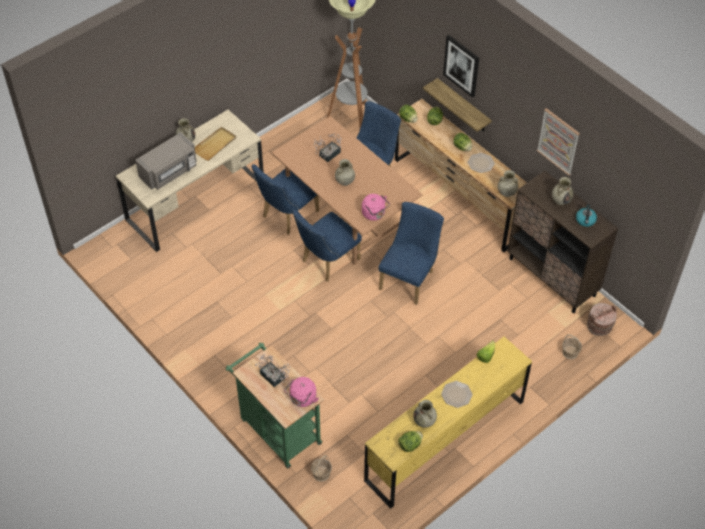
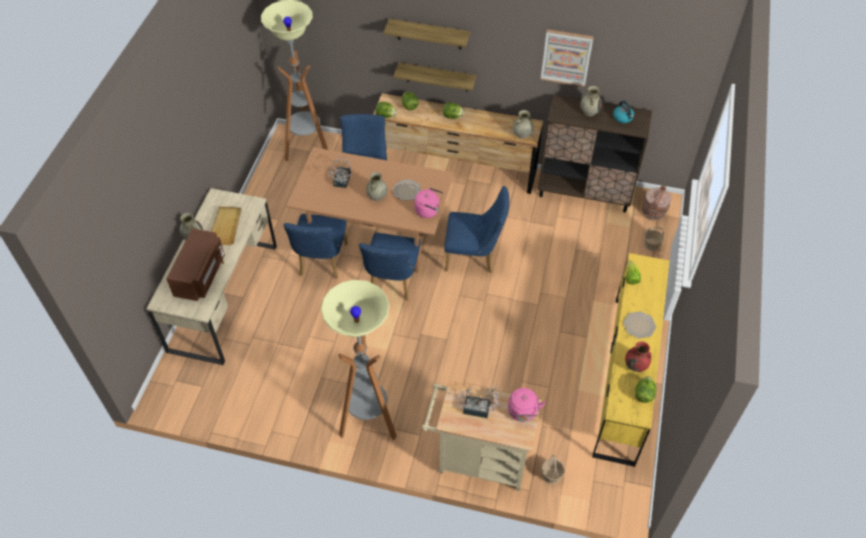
camera: 35 degrees left, 0 degrees up
(169, 172) = (201, 275): grey microwave -> brown microwave
(223, 354) = (369, 422): none -> floor lamp
(277, 428) = (477, 459): green cart -> beige cart
(409, 278) = (474, 257): blue chair -> blue chair turned 105 degrees clockwise
(424, 421) = (636, 365): beige vase -> red vase
(461, 65) = (429, 34): picture -> shelf
(480, 163) = (479, 121): plate -> plate (406, 190)

